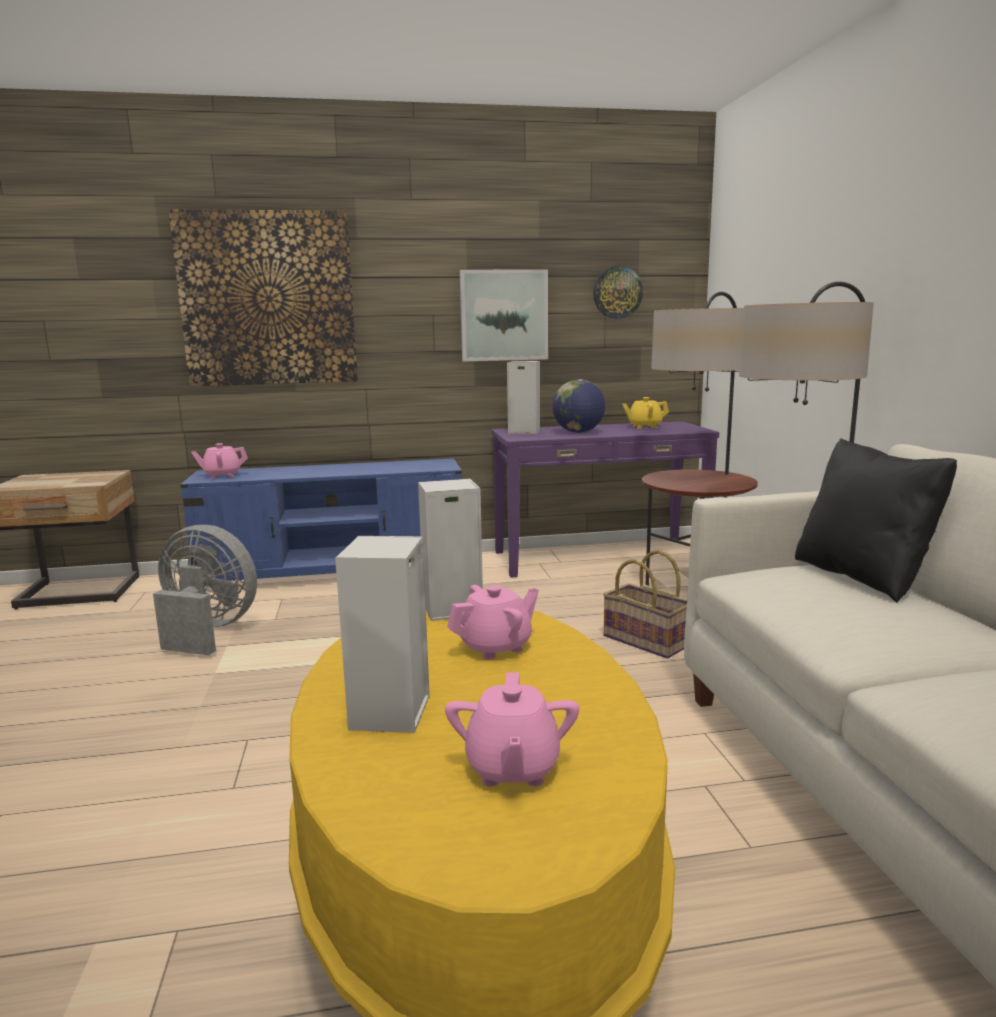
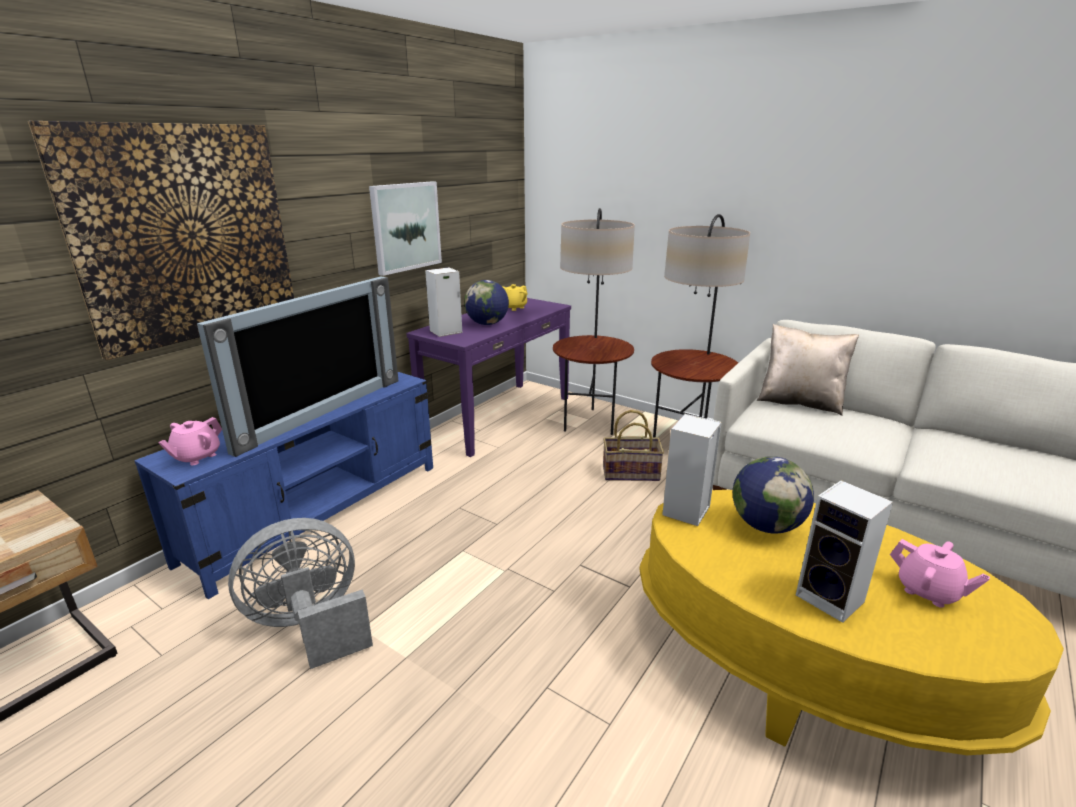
camera: 45 degrees left, 10 degrees up
(340, 470) = (318, 411): none -> television
(496, 647) = (766, 526): pink teapot -> globe
(617, 292) = (477, 198): wall clock -> none
(862, 577) = (799, 403): black pillow -> beige pillow

